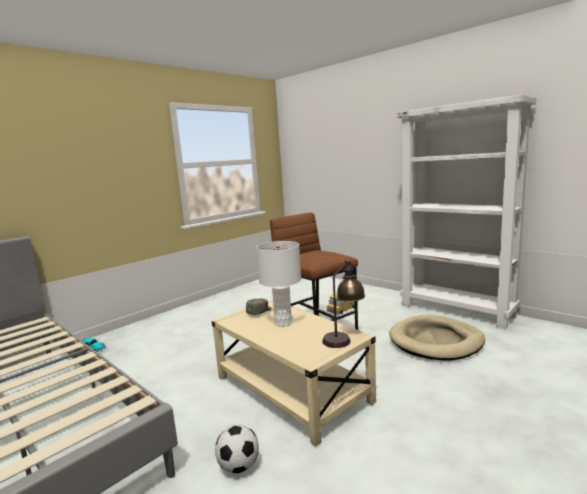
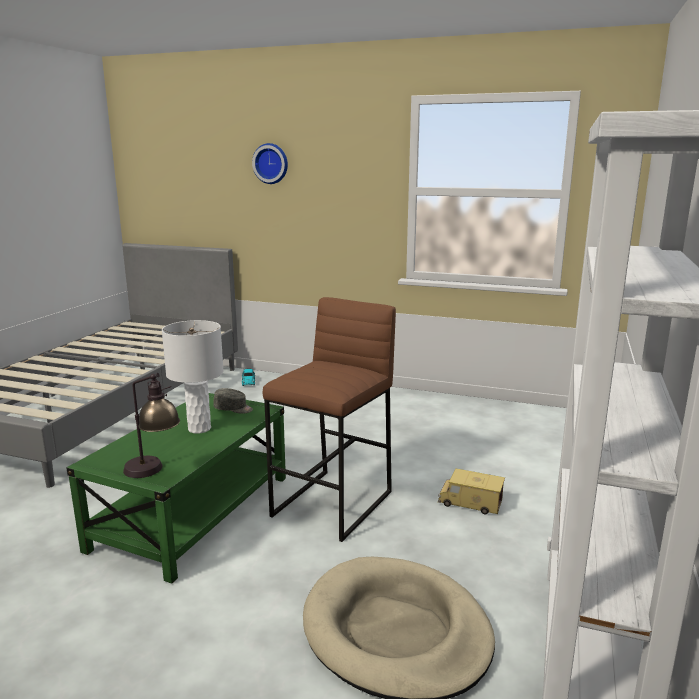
camera: 65 degrees right, 5 degrees up
(61, 151) = (271, 163): none -> wall clock
(239, 466) = (56, 515): football -> none
(291, 389) = (193, 512): beige coffee table -> green coffee table

